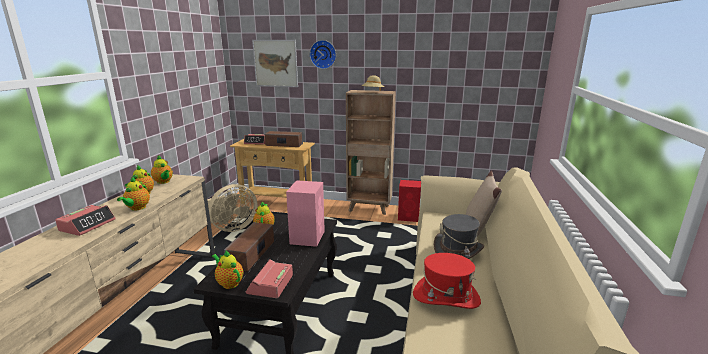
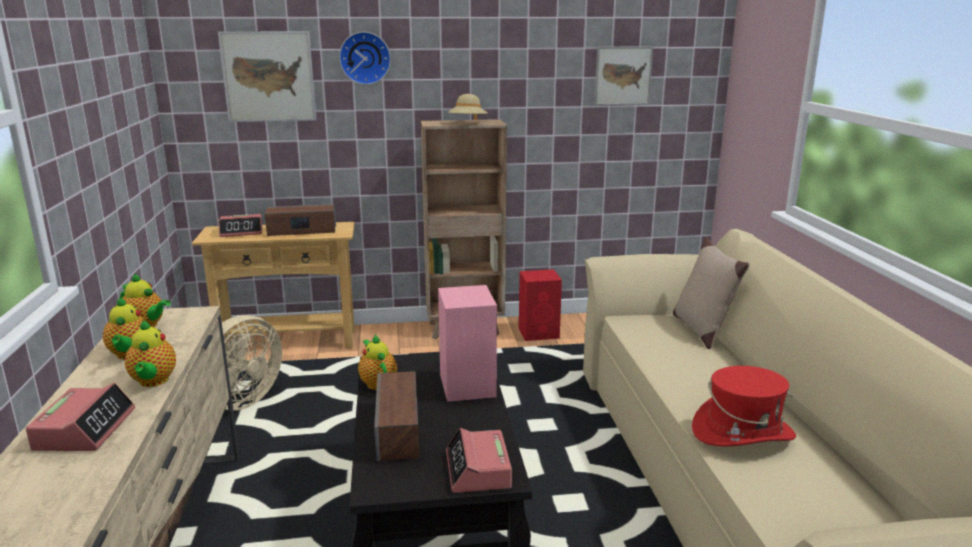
camera: 20 degrees left, 0 degrees up
(229, 283) = (405, 483): teapot -> none
(458, 250) = (704, 365): grey hat -> none
(473, 67) = (623, 76): none -> picture

